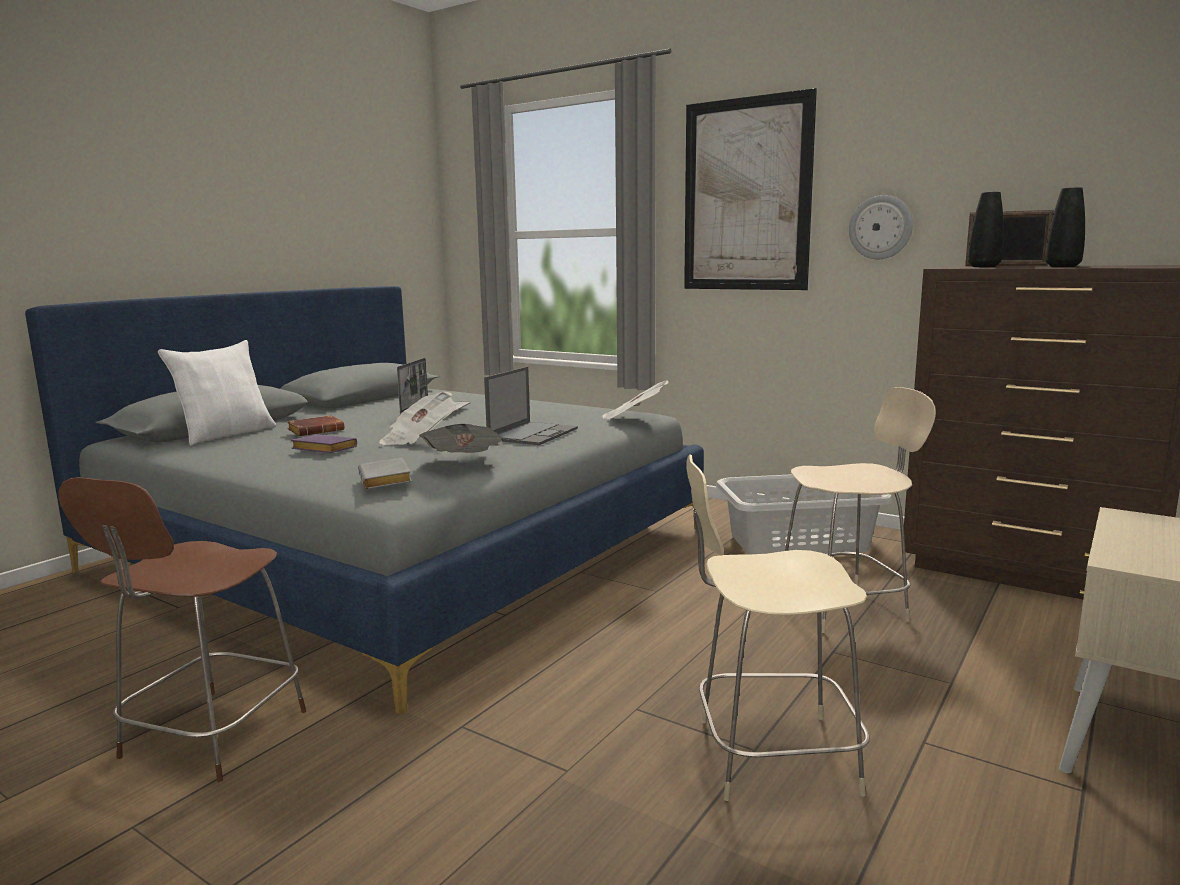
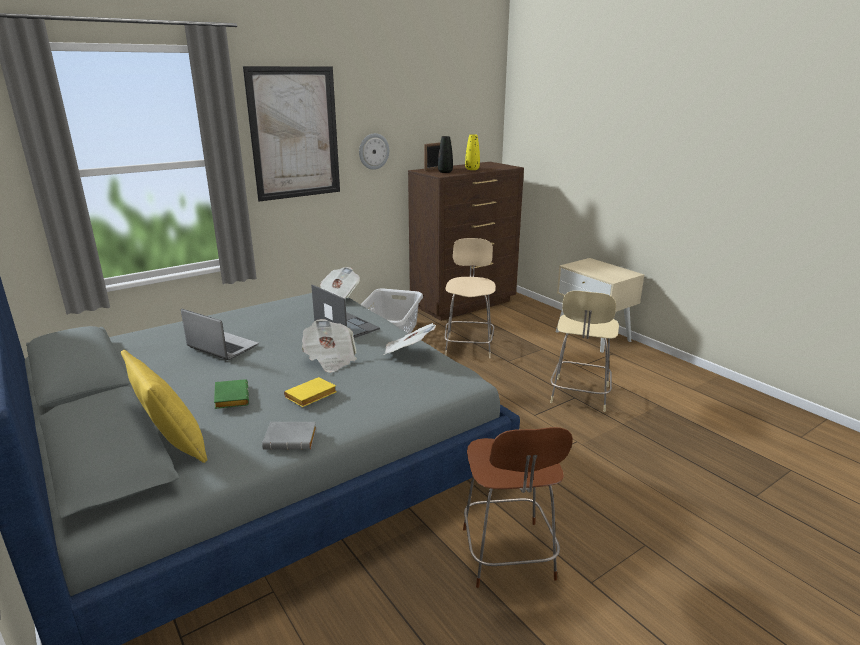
camera: 70 degrees left, 10 degrees up
(210, 737) = (508, 556): brown chair -> brown chair turned 45 degrees clockwise
(226, 434) = (173, 444): white pillow -> yellow pillow
(317, 430) = (230, 397): brown book -> green book
(322, 449) = (310, 397): purple book -> yellow book
(387, 480) = (436, 376): grey book -> grey book (292, 439)
(1062, 266) = (472, 169): black vase -> yellow vase

